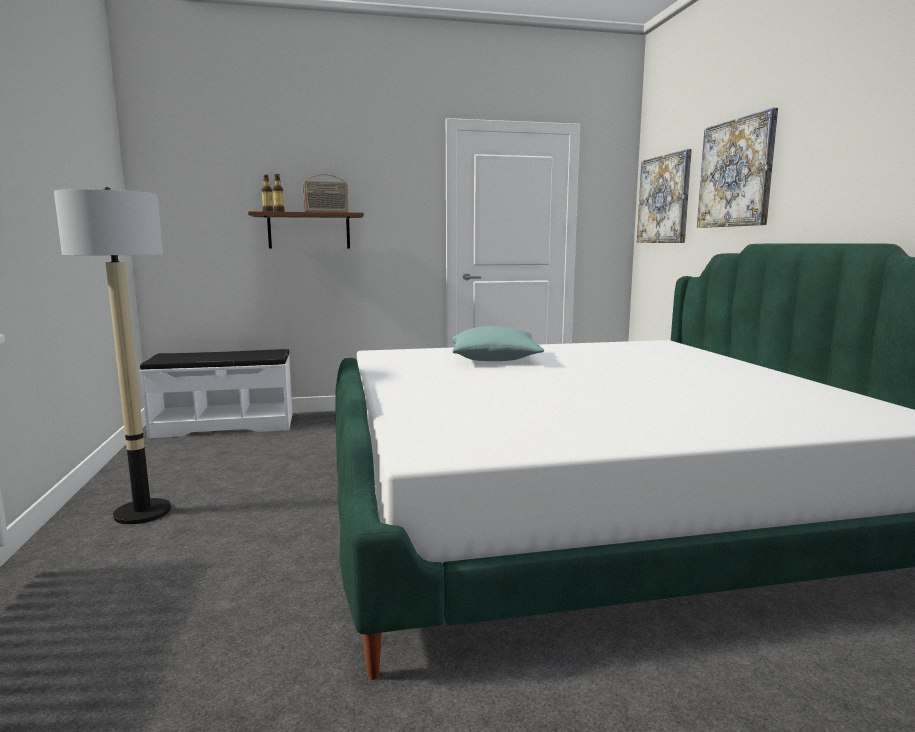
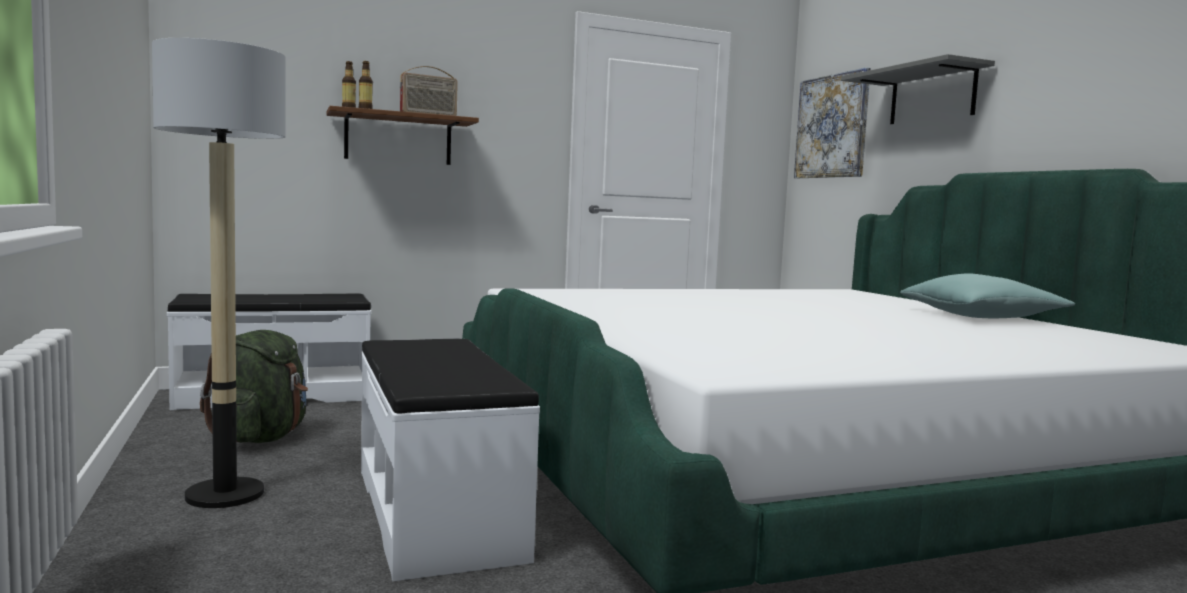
camera: 10 degrees left, 5 degrees down
(195, 463) = (262, 438): none -> green backpack
(281, 532) = (438, 512): none -> white bench
(494, 359) = (676, 299): turquoise pillow -> turquoise pillow (981, 317)
(736, 173) = (932, 96): picture -> grey shelf

